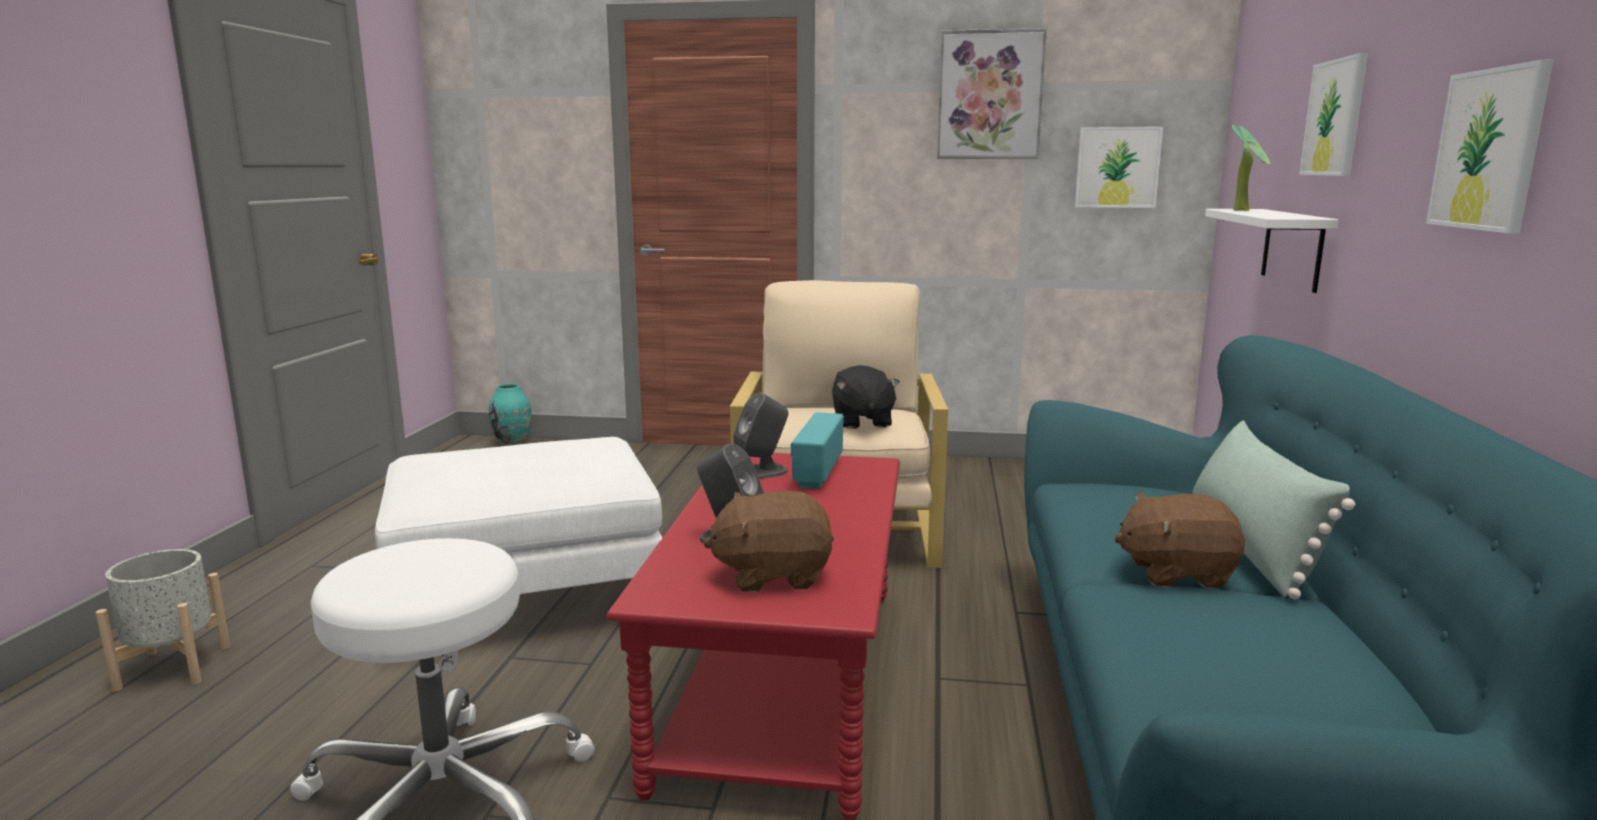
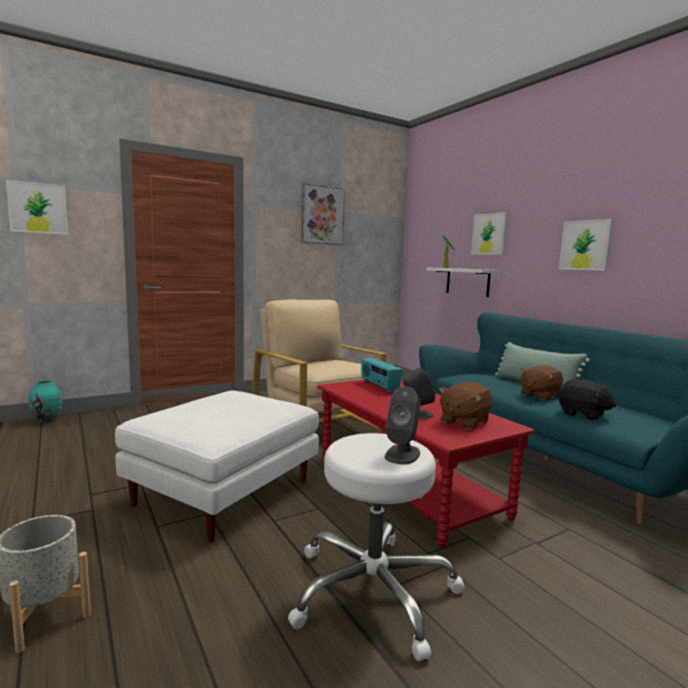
camera: 40 degrees left, 5 degrees down
(762, 472) = (357, 389): grey speaker -> grey speaker (402, 454)
(862, 422) = (346, 365): black plush toy -> black plush toy (583, 414)
(1117, 167) = (370, 250): picture -> picture (38, 208)

